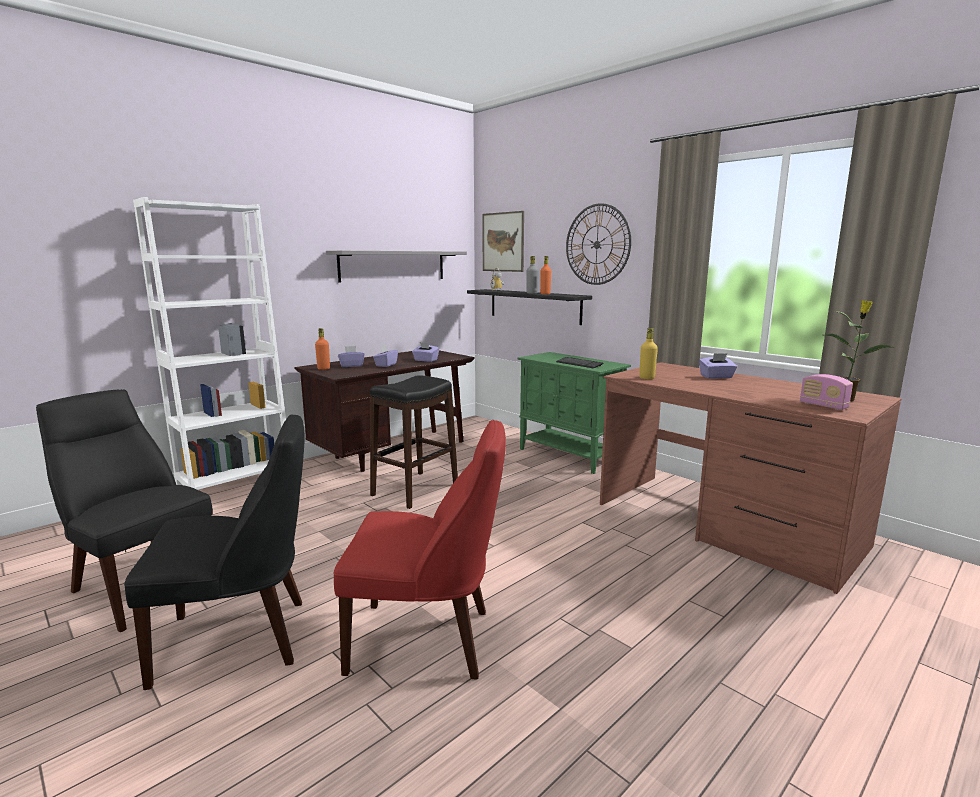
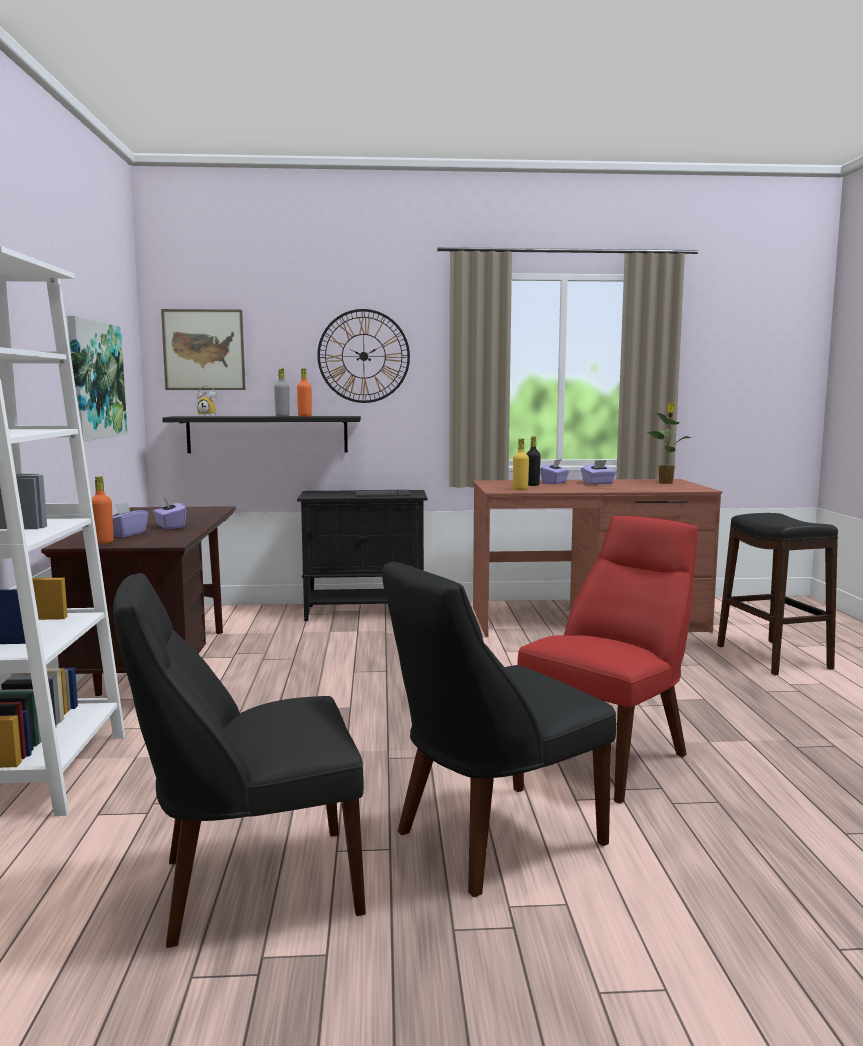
camera: 50 degrees left, 5 degrees down
(240, 639) = (491, 840): black chair -> black chair turned 150 degrees counterclockwise
(393, 266) = (95, 380): grey shelf -> picture
(415, 489) = (299, 684): black stool -> black stool (773, 657)
(425, 360) = (196, 516): purple tissue box -> purple tissue box (598, 483)
(569, 455) = (366, 612): green cabinet -> black cabinet
(681, 375) = (532, 485): none -> black bottle
(823, 406) = (673, 487): radio -> none

